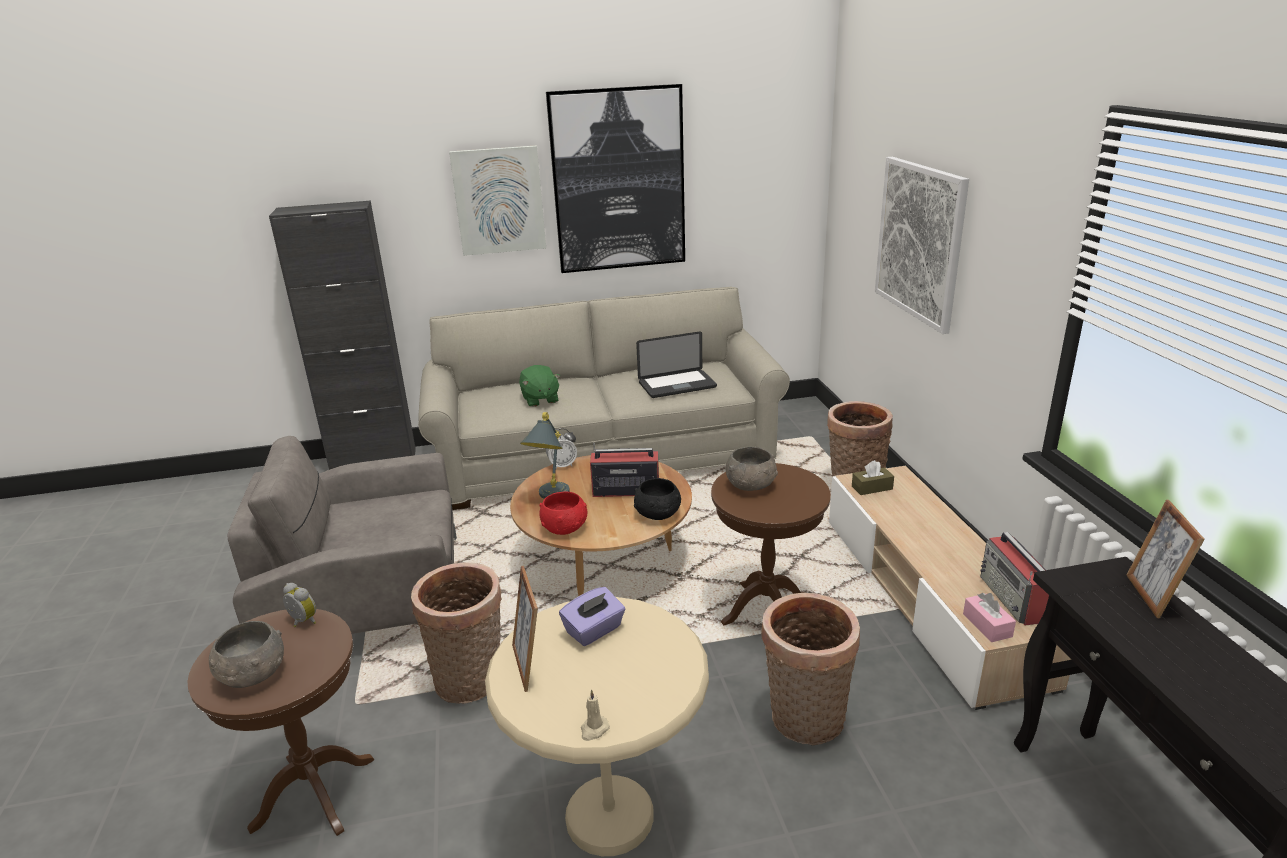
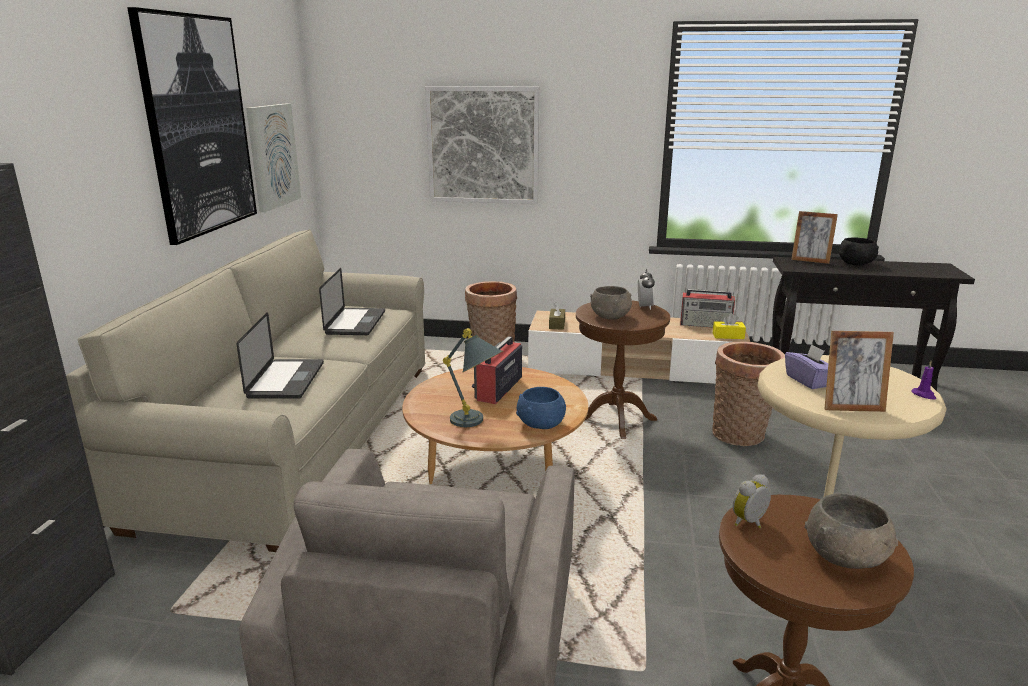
camera: 70 degrees left, 5 degrees down
(472, 682) = (639, 578): basket -> none
(499, 200) = (102, 155): picture -> picture (273, 156)
(540, 399) = (286, 380): green plush toy -> laptop
(562, 465) = (416, 408): alarm clock -> alarm clock (644, 307)
(565, 527) = (541, 423): red bowl -> blue bowl
(594, 730) = (924, 395): beige candle -> purple candle
(657, 514) = (552, 384): black bowl -> black bowl (856, 263)
(987, 625) = (728, 336): pink tissue box -> yellow tissue box

